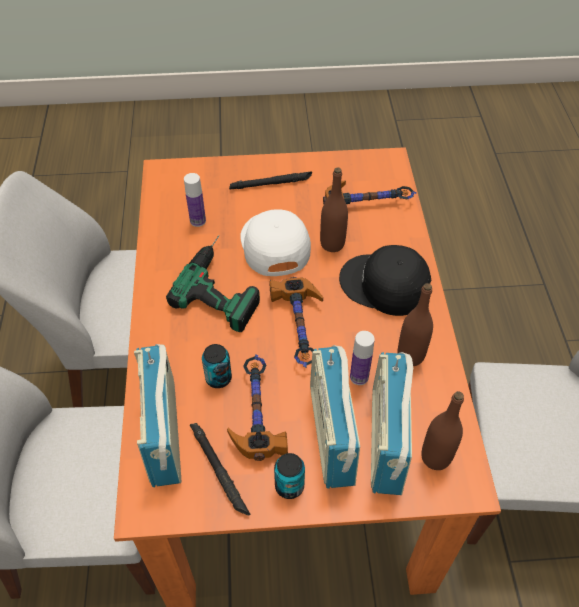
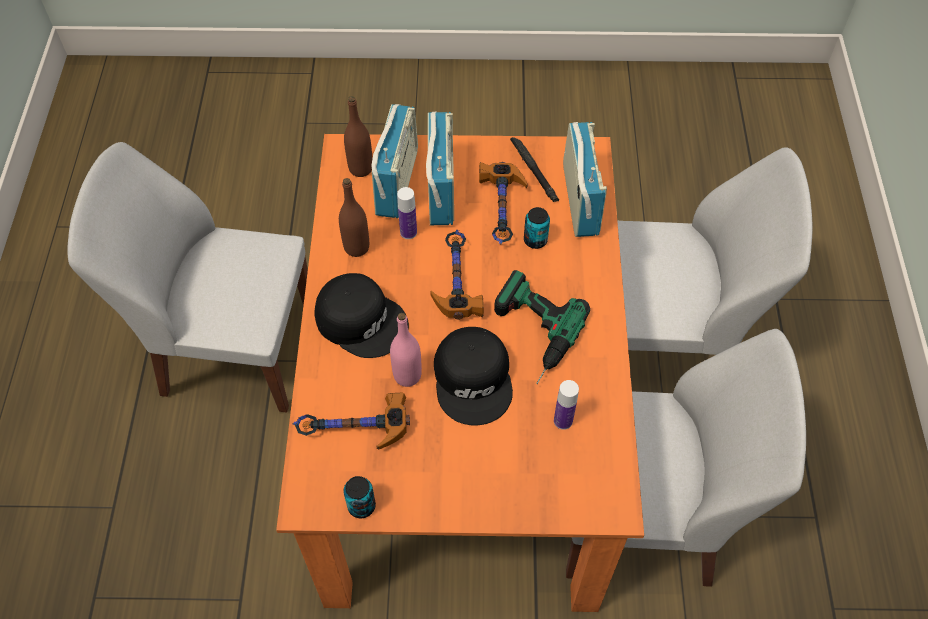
camera: 175 degrees left, 5 degrees up
(271, 183) = (470, 474): black flashlight -> none
(273, 245) = (474, 379): white cap -> black cap
(289, 486) = (479, 158): can -> can (361, 506)
(332, 244) = (407, 375): brown bottle -> pink bottle

